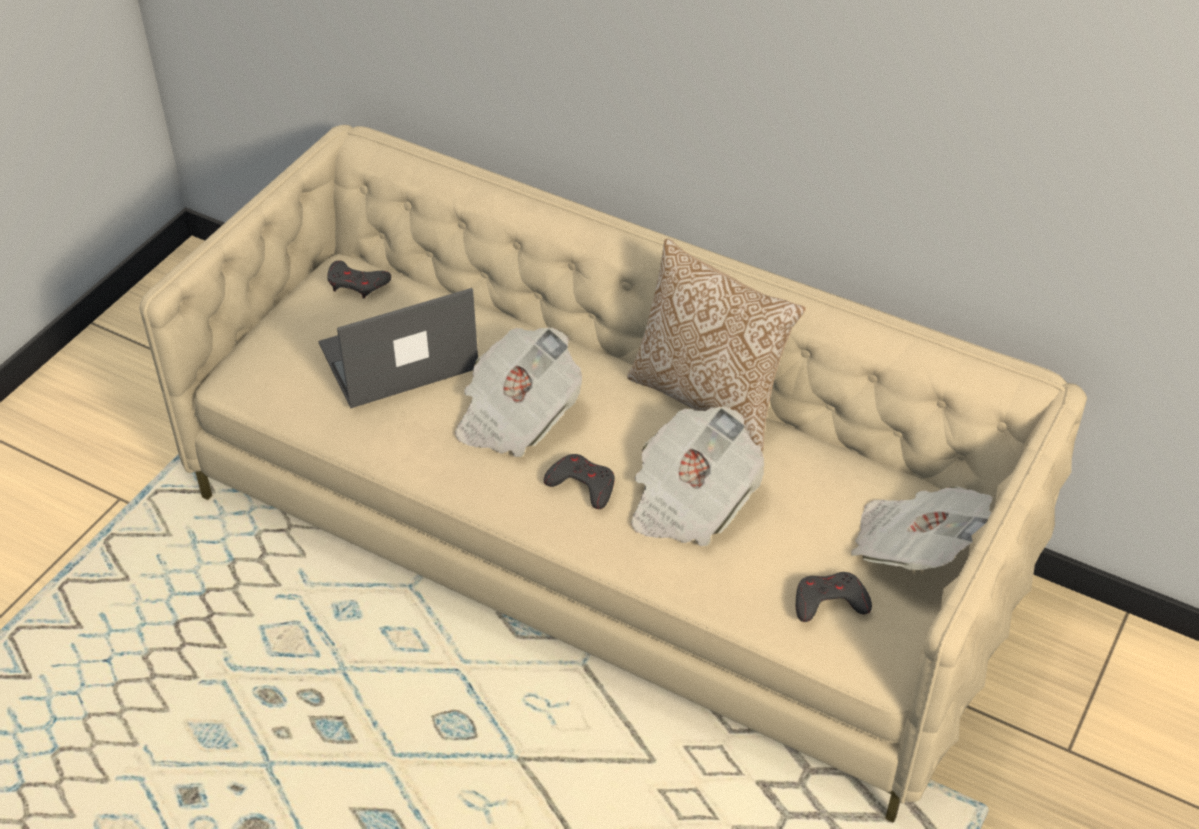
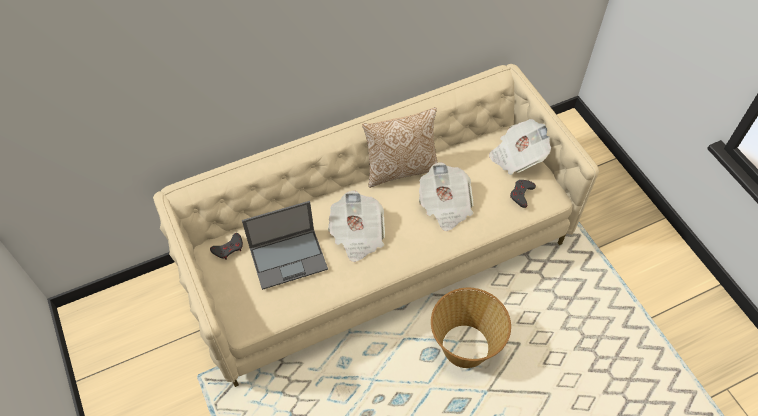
camera: 55 degrees left, 10 degrees up
(396, 358) = (289, 258): laptop -> laptop turned 120 degrees counterclockwise
(516, 774) = (465, 346): none -> basket
(582, 485) = (411, 234): grey game controller -> none

